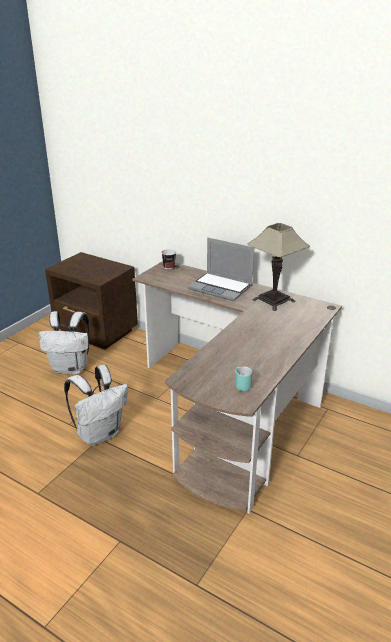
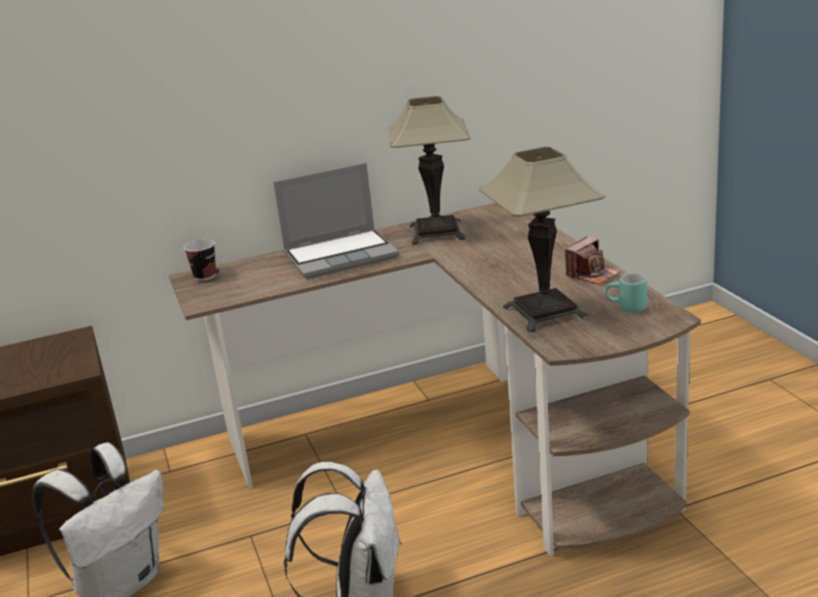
camera: 50 degrees left, 5 degrees down
(214, 362) = (544, 312): none -> table lamp
(271, 362) = (592, 275): none -> camera

